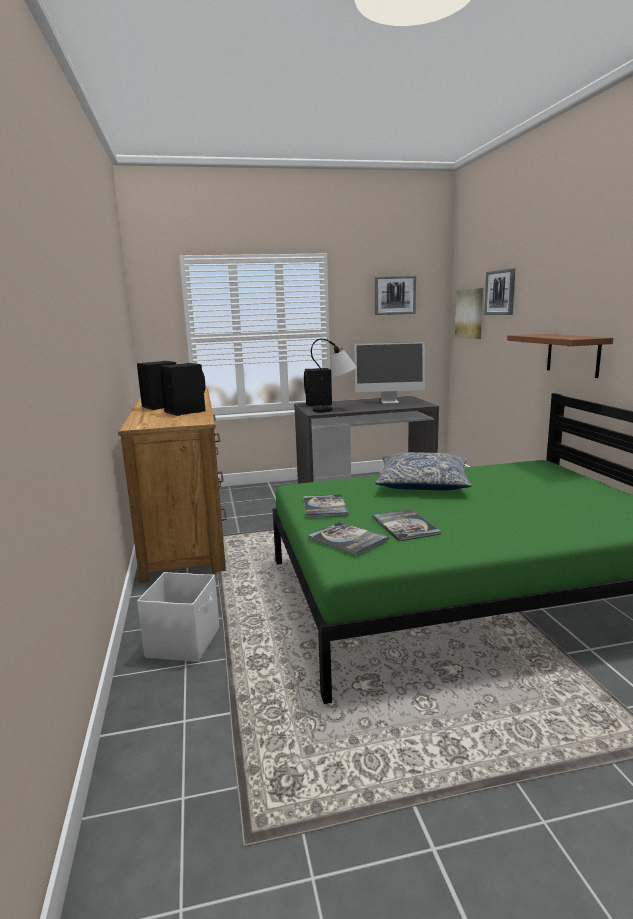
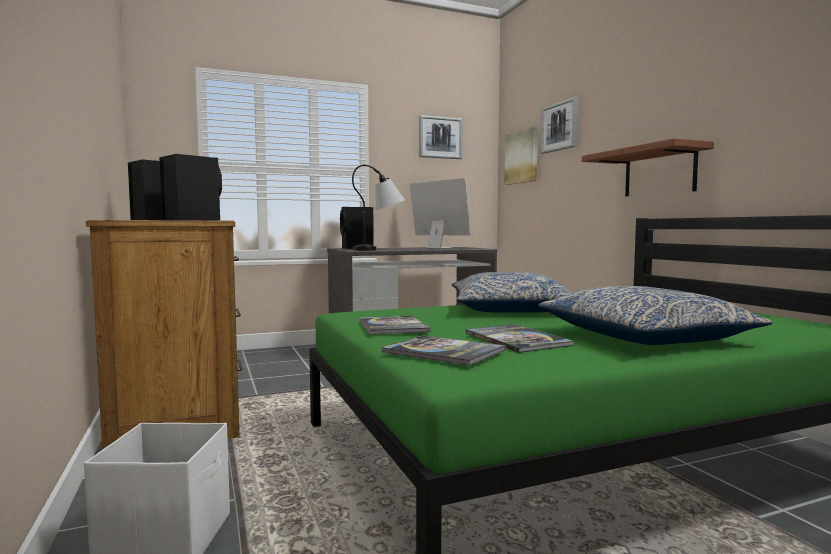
camera: 10 degrees left, 10 degrees down
(389, 401) = (438, 247): monitor -> monitor turned 120 degrees counterclockwise
(499, 526) = (643, 337): none -> pillow

